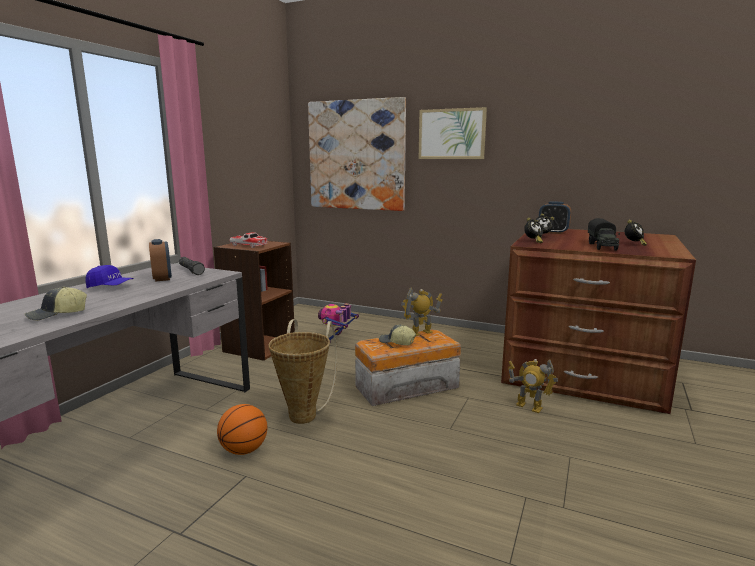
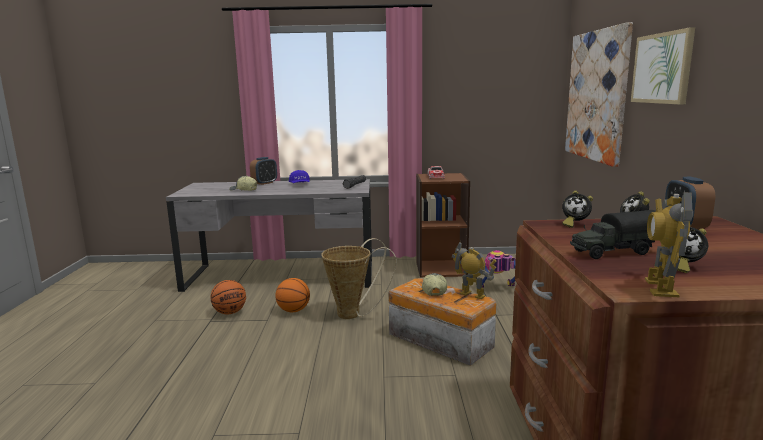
camera: 65 degrees right, 0 degrees up
(162, 278) = (330, 186): alarm clock -> alarm clock (264, 183)
(175, 507) = (230, 312): none -> basketball
(529, 407) = (473, 415): toy robot -> toy robot (660, 288)

